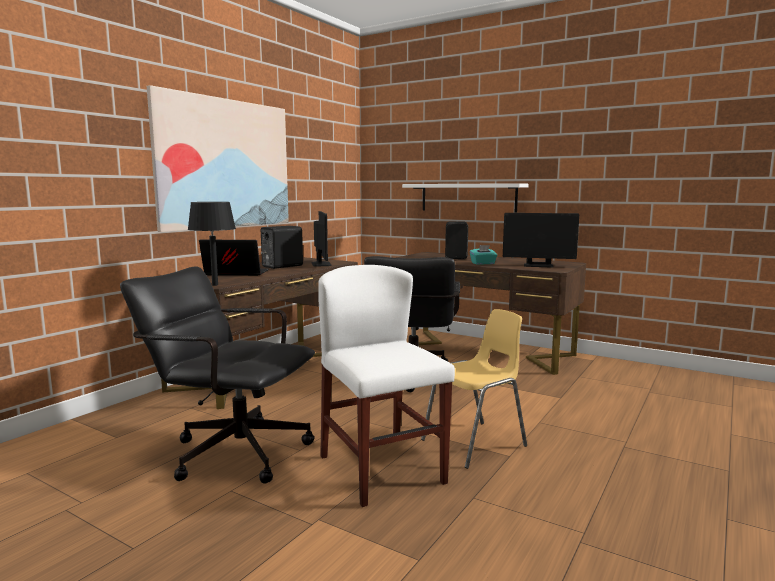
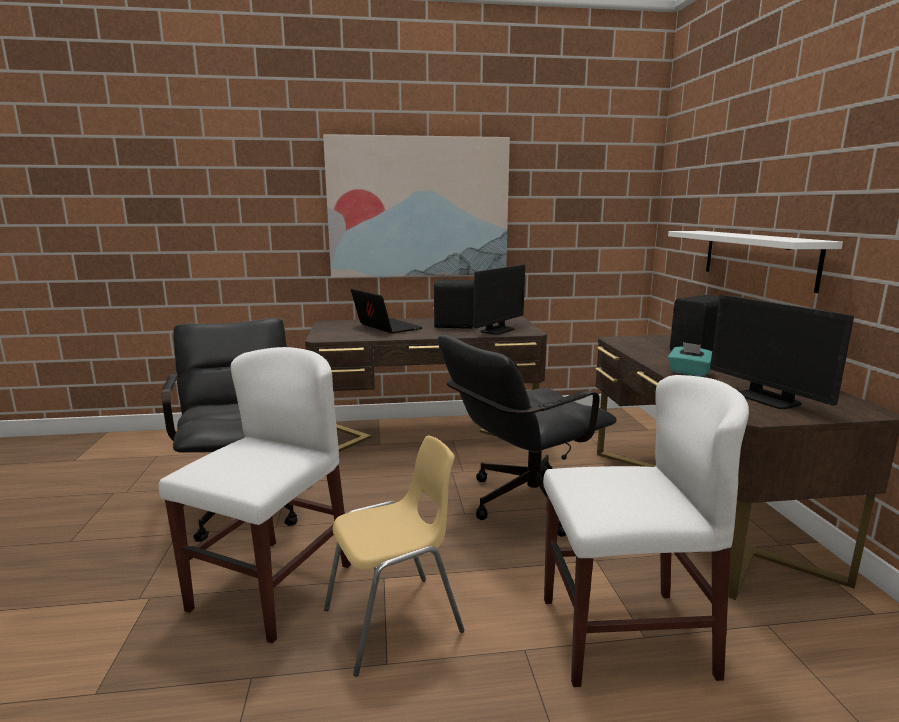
camera: 50 degrees right, 5 degrees up
(215, 285) = (323, 337): black table lamp -> none
(475, 443) = (395, 621): yellow chair -> yellow chair turned 45 degrees counterclockwise
(555, 400) = (624, 636): none -> white chair

